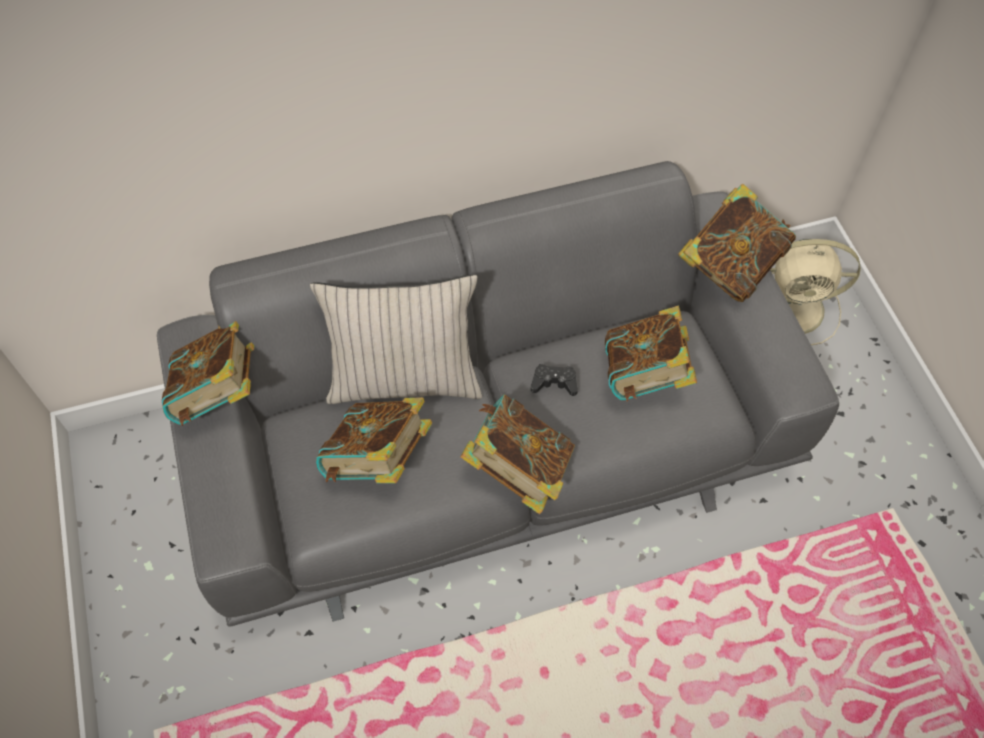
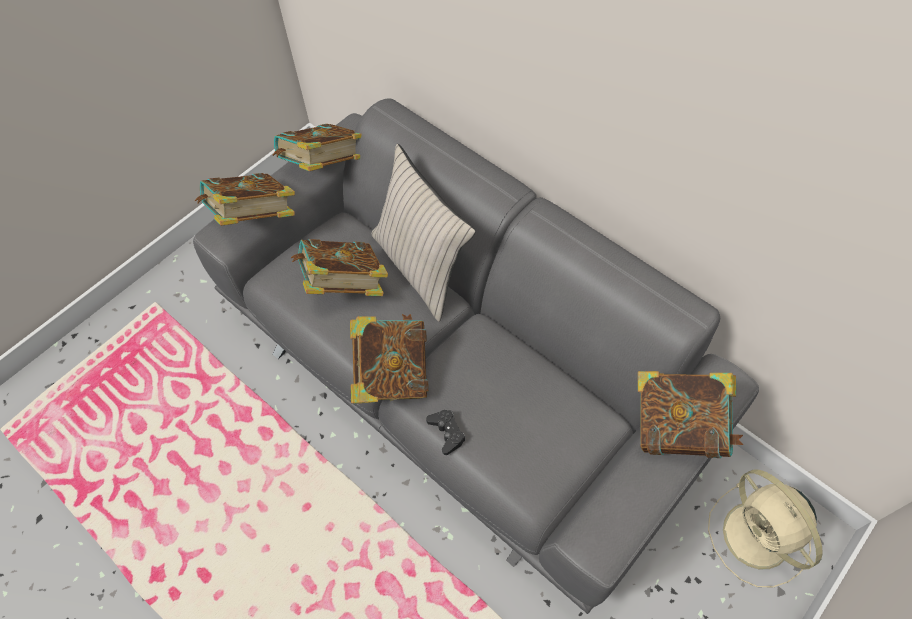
camera: 60 degrees right, 0 degrees up
(554, 383) = (480, 360): black game controller -> black game controller (447, 432)
(645, 376) = (533, 421): book -> book (253, 218)

